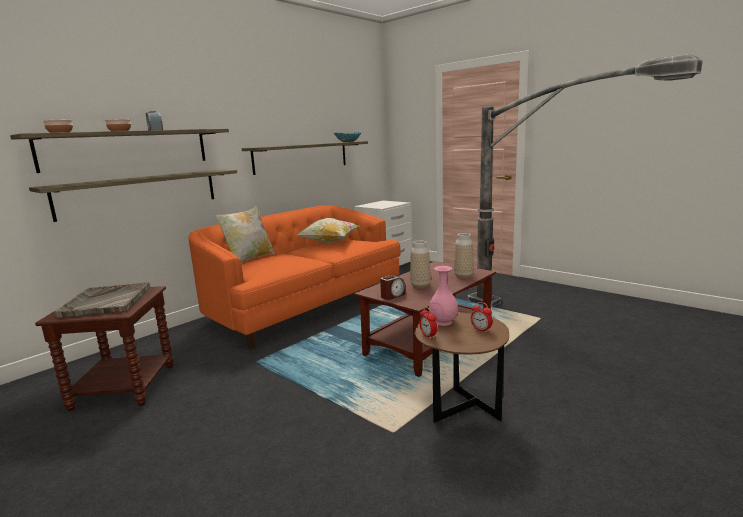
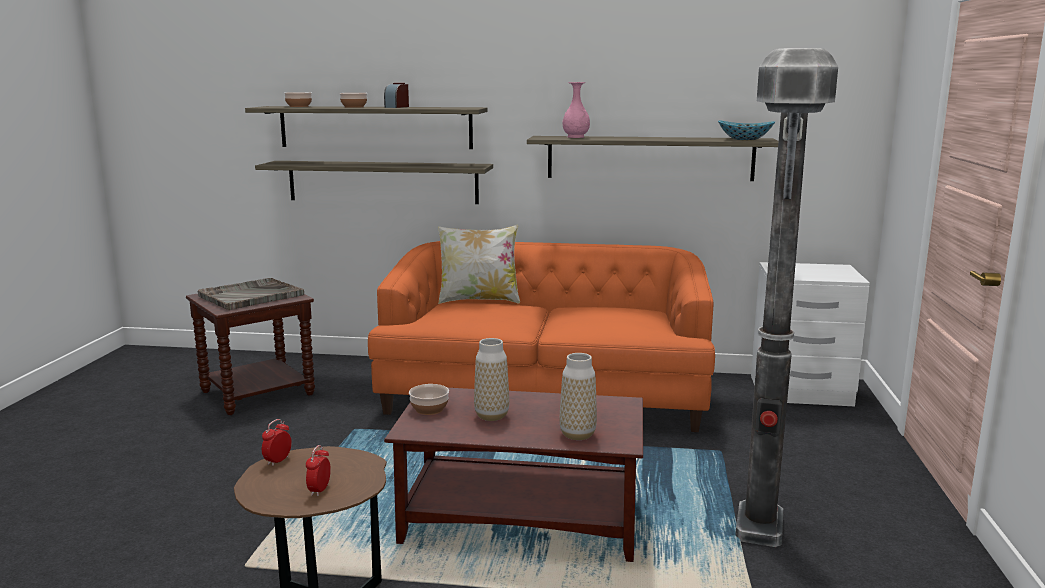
camera: 55 degrees right, 0 degrees up
(329, 242) = (605, 311): pillow -> none
(392, 296) = (430, 409): alarm clock -> bowl
(443, 322) = (334, 460): pink vase -> pink vase (576, 137)

